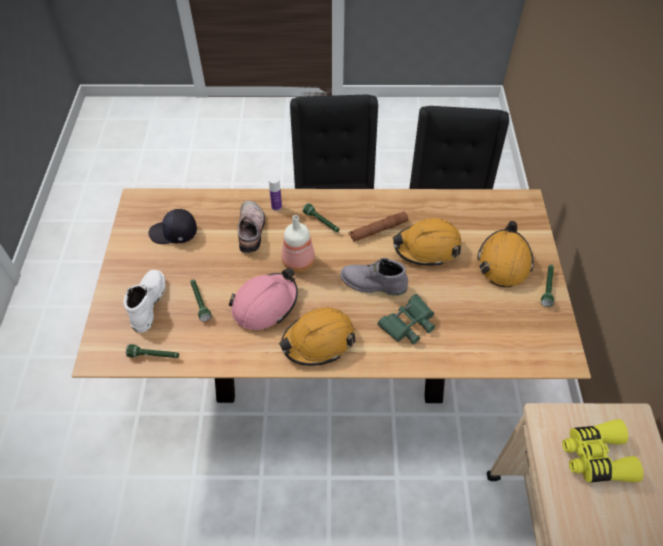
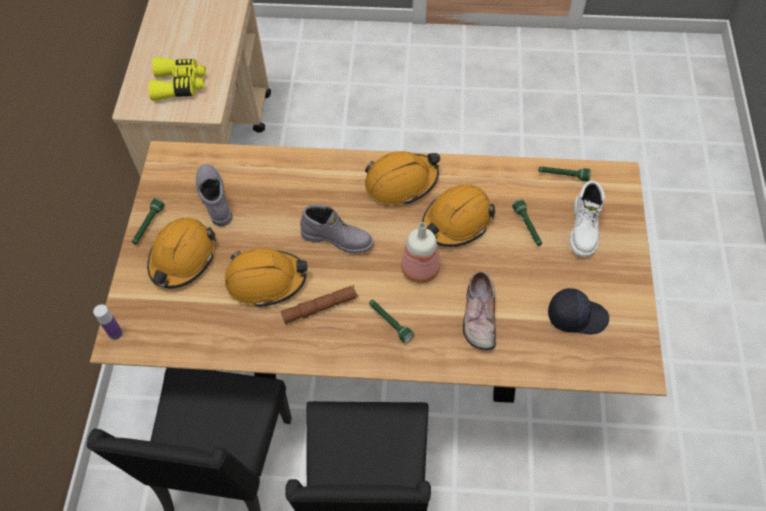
camera: 175 degrees left, 5 degrees up
(265, 304) = (456, 221): pink hard hat -> orange hard hat
(276, 207) = (448, 350): bottle -> bottle (115, 333)
(408, 323) = (308, 195): green binoculars -> none
(498, 316) = (213, 198): none -> grey boot

